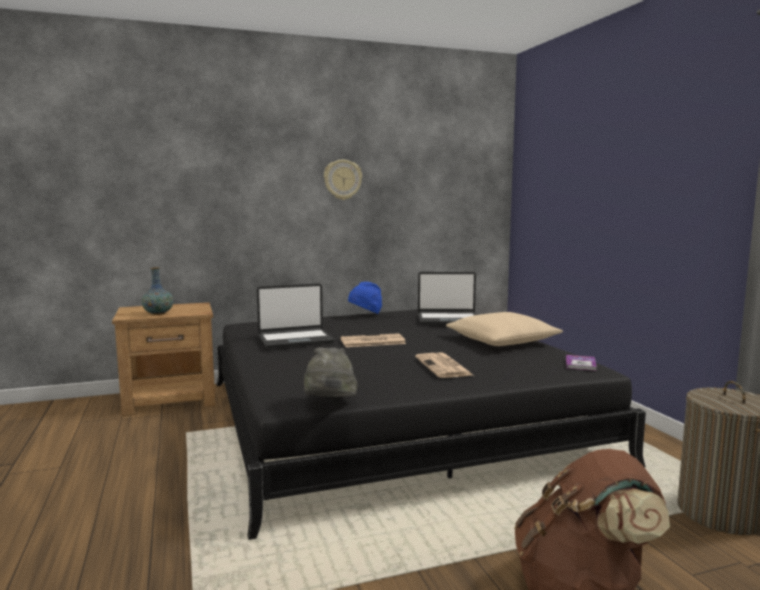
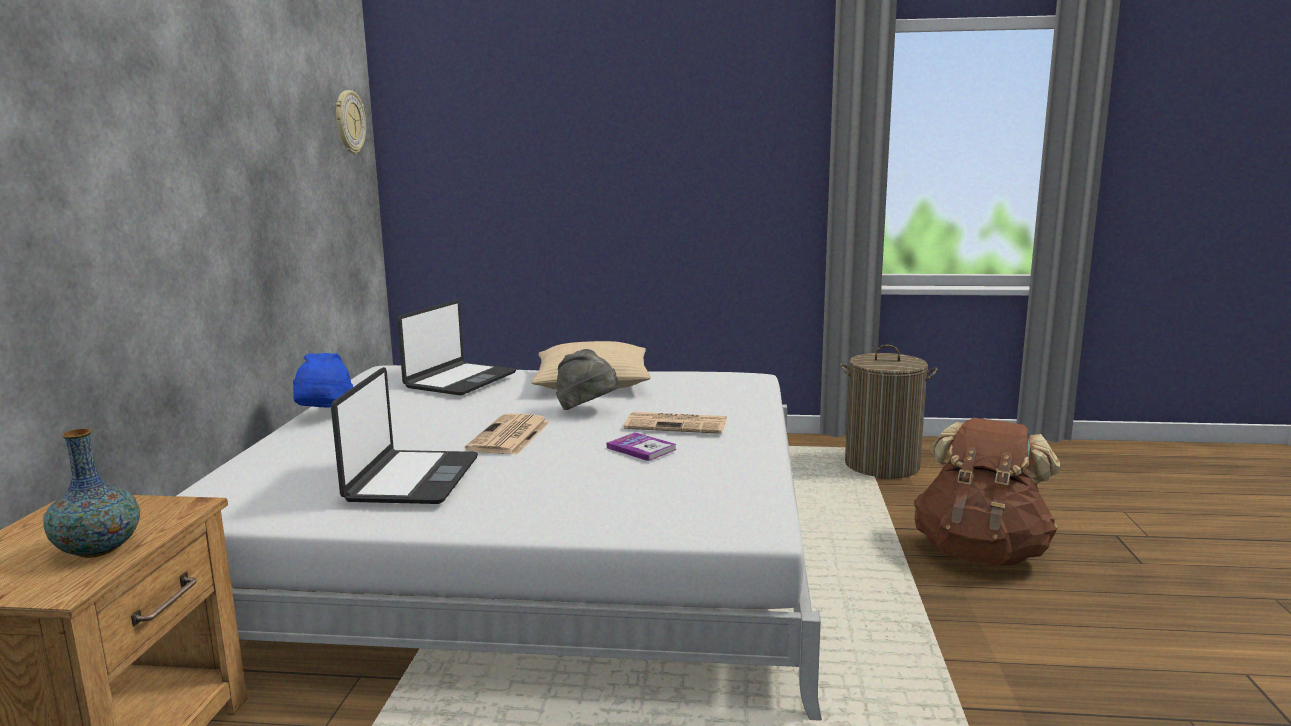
camera: 65 degrees left, 5 degrees up
(329, 404) = (771, 501): grey hat -> grey hat (587, 410)
(342, 179) = (219, 159): wall clock -> wall clock (349, 122)
(392, 419) = (530, 547): black bed -> white bed
(580, 364) = (726, 376): book -> book (641, 448)

